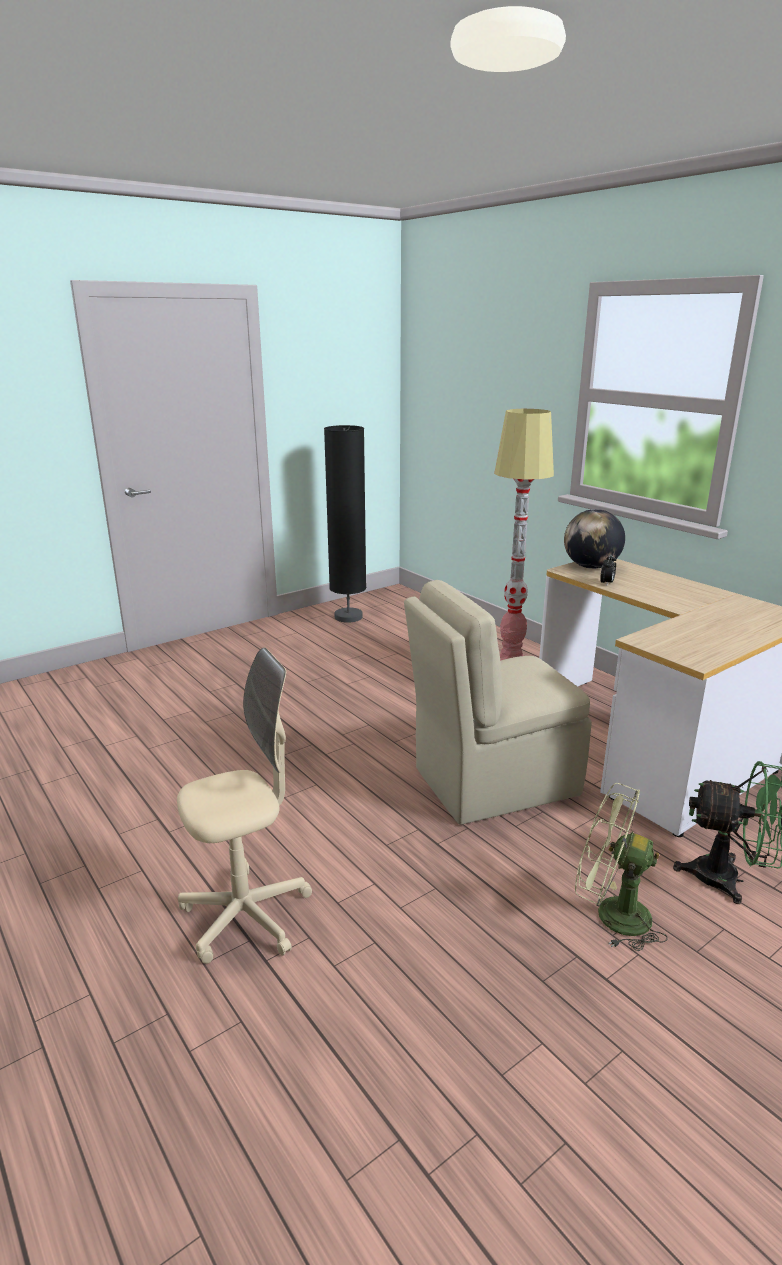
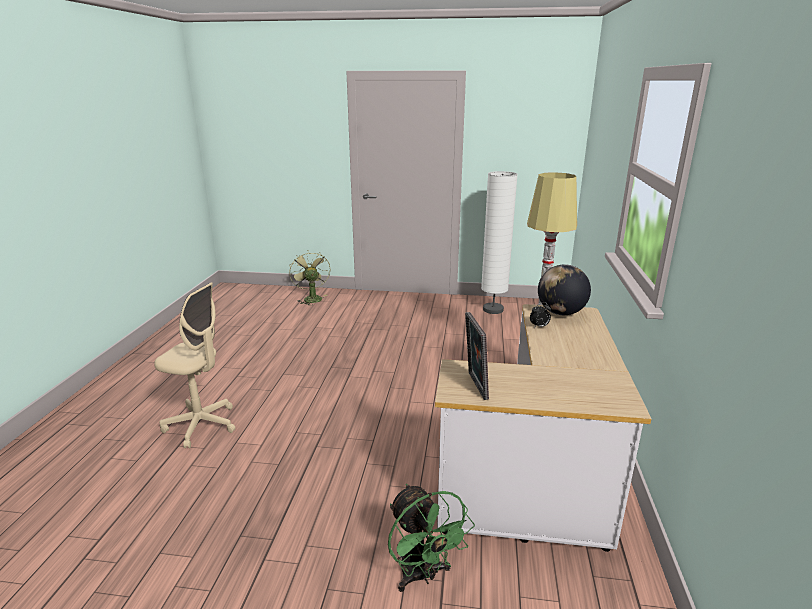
camera: 45 degrees right, 0 degrees up
(348, 617) = (493, 310): black floor lamp -> white floor lamp
(491, 782) = (398, 435): beige chair -> none
(610, 915) = (323, 536): green fan -> green fan (311, 298)
(693, 647) = (474, 386): none -> picture frame

